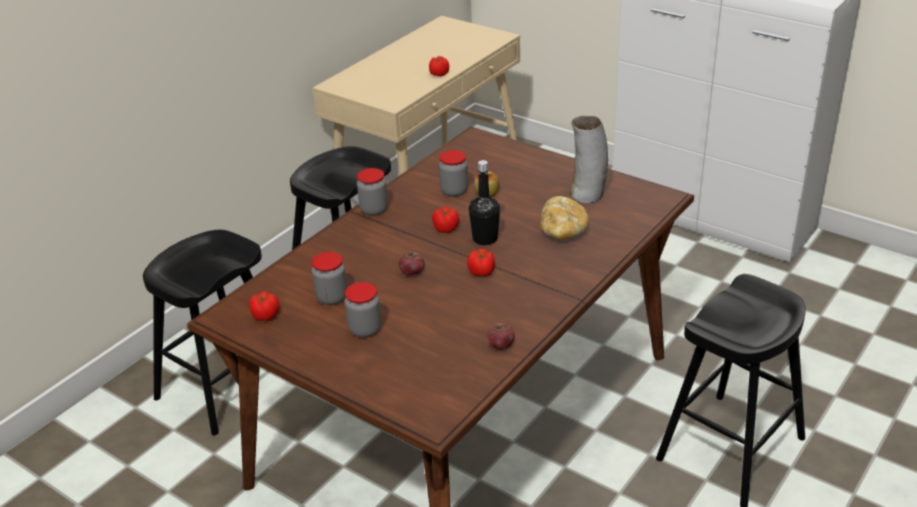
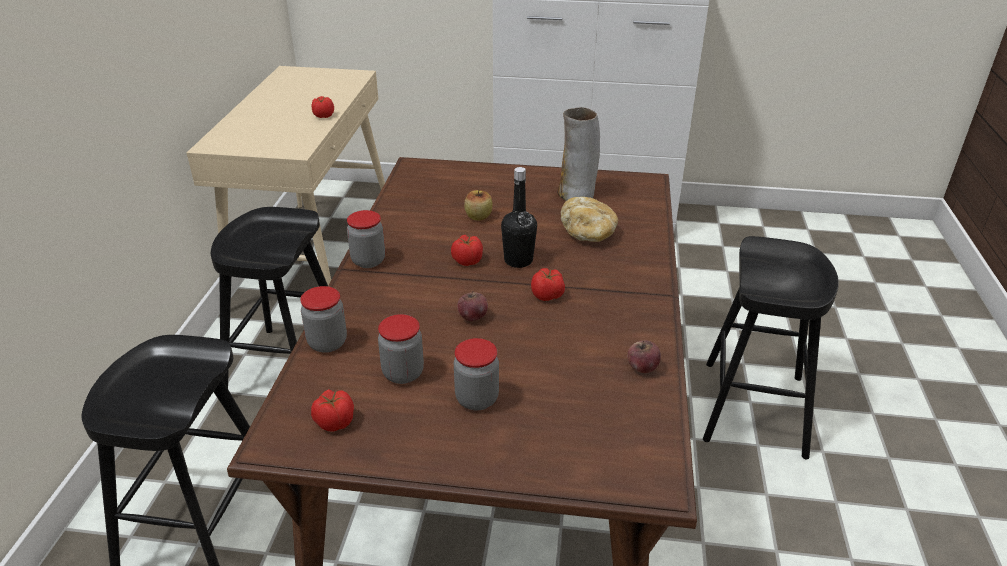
camera: 30 degrees left, 0 degrees up
(454, 191) = (441, 221): jar -> jar (327, 343)

